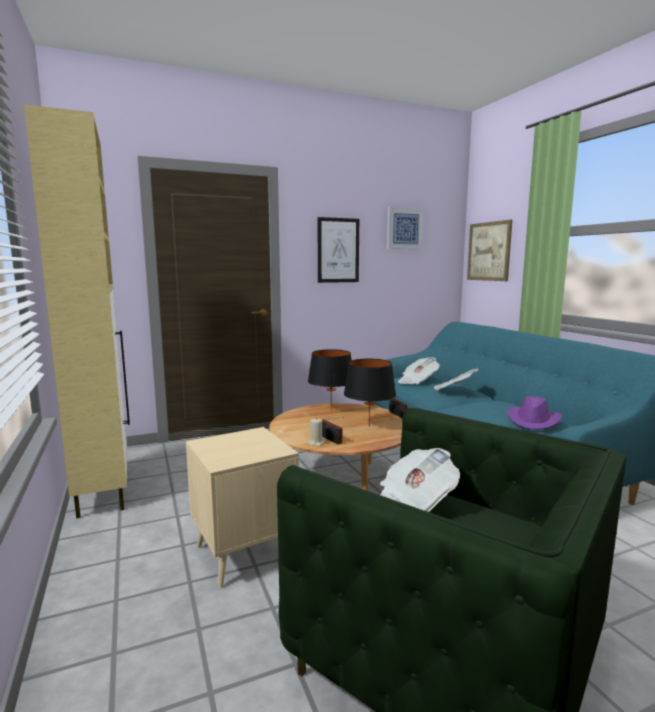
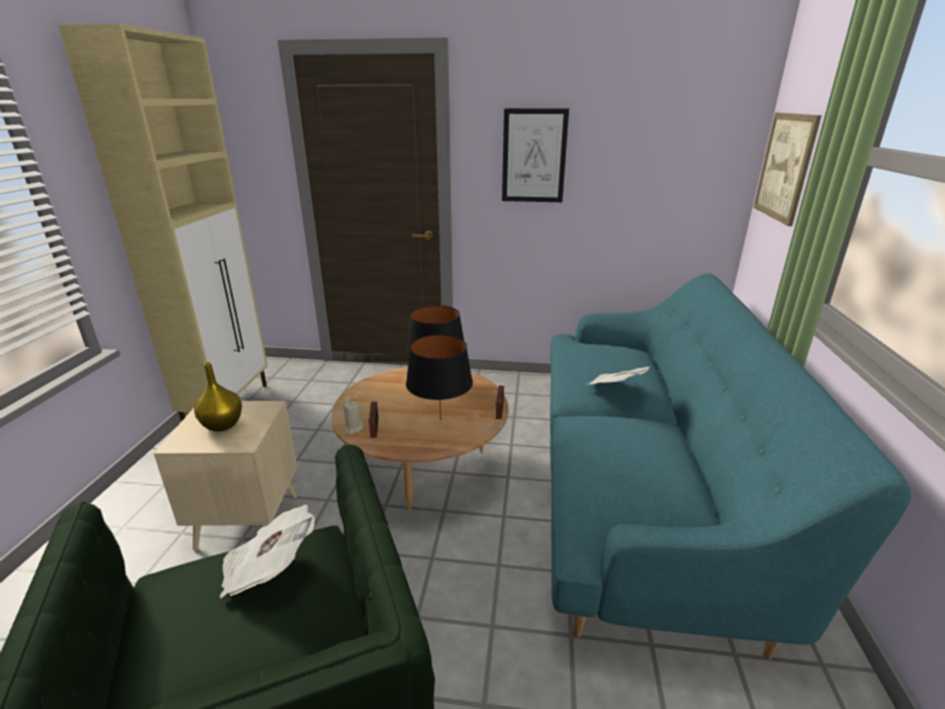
camera: 30 degrees right, 15 degrees up
(239, 446) = (223, 424): none -> yellow vase
(404, 228) = (648, 121): picture -> none
(417, 381) = (594, 359): newspaper -> none
(533, 420) = (641, 483): purple hat -> none

